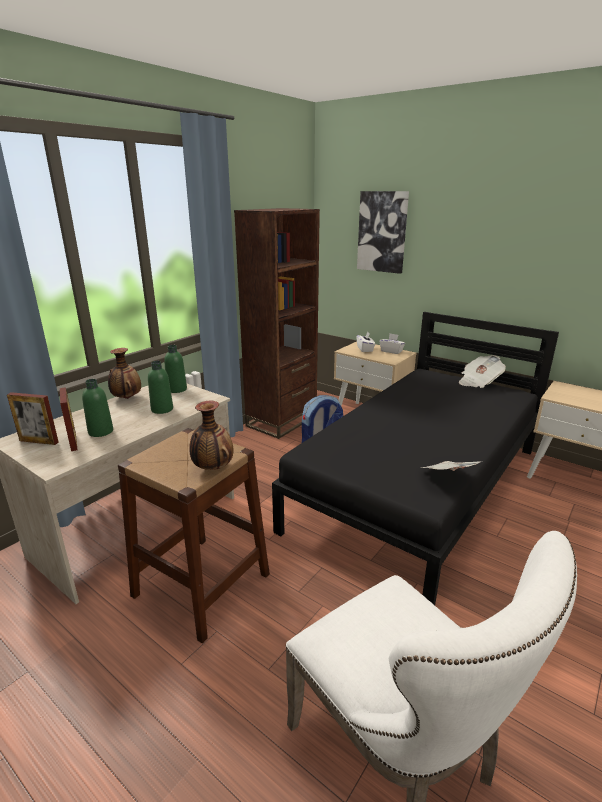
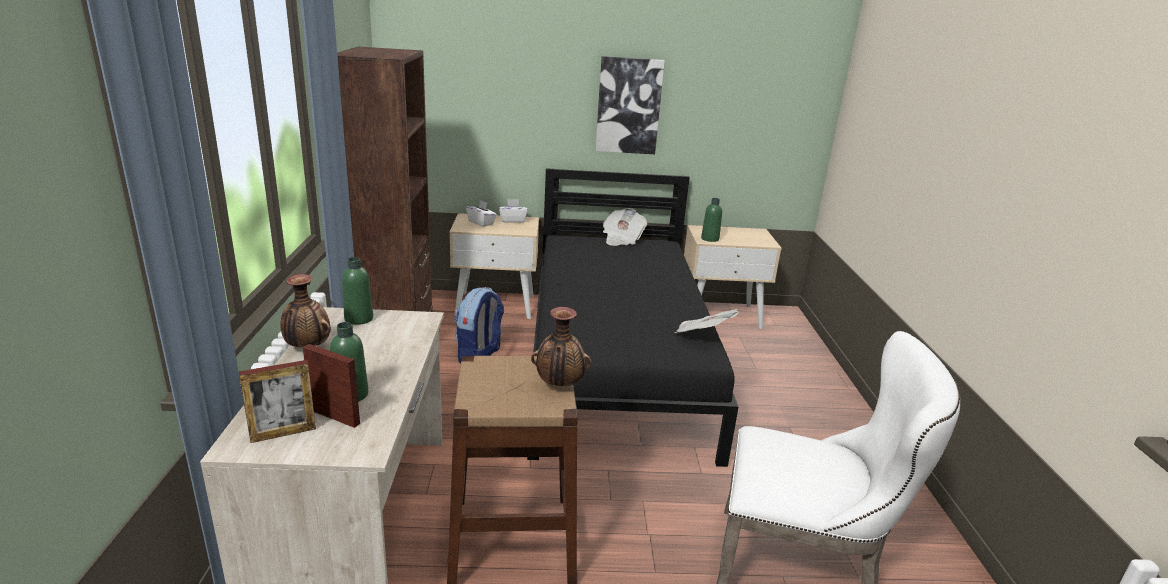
camera: 40 degrees left, 0 degrees up
(162, 409) = (383, 347): green bottle -> green bottle (710, 239)
(382, 232) = (481, 75): picture -> picture (628, 106)

